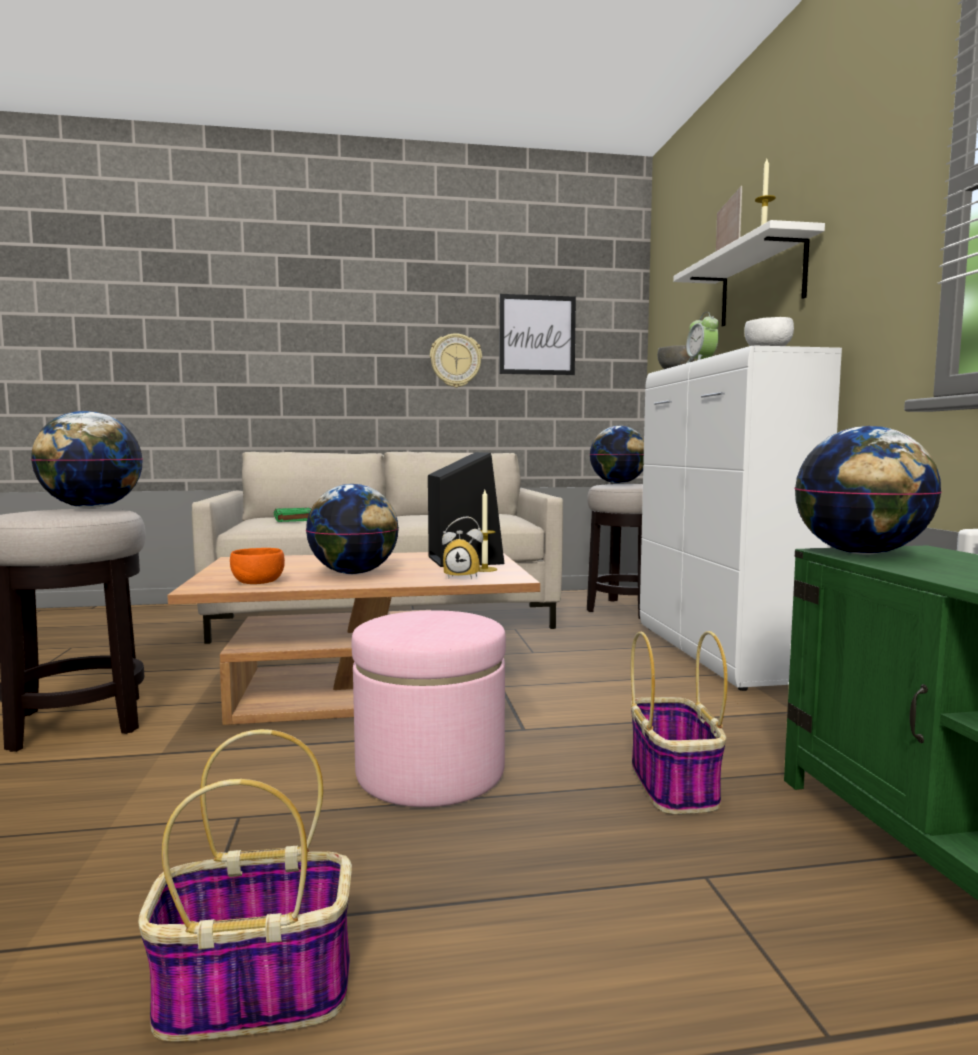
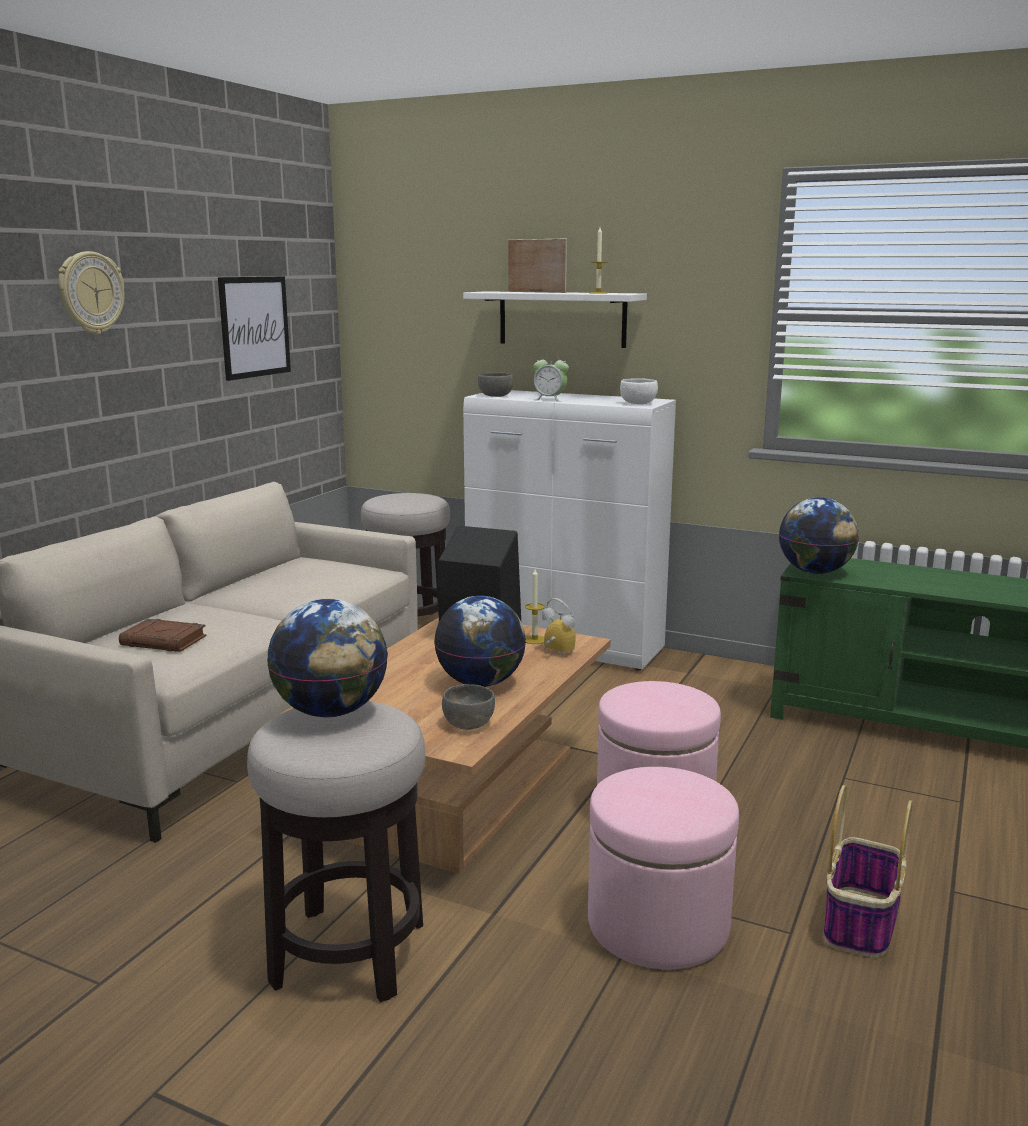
camera: 55 degrees left, 10 degrees up
(176, 832) = (658, 924): none -> pink ottoman
(258, 582) = (468, 723): orange bowl -> grey bowl
(294, 519) = (164, 641): green book -> brown book
(455, 360) = (184, 370): wall clock -> wall clock (90, 293)
(463, 576) = (555, 653): alarm clock -> alarm clock turned 90 degrees counterclockwise
(618, 483) = (398, 501): globe -> none
(674, 785) = (748, 746): basket -> none

